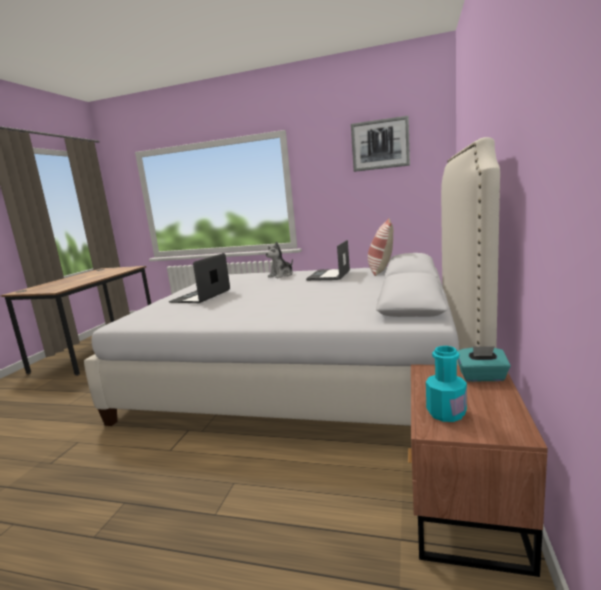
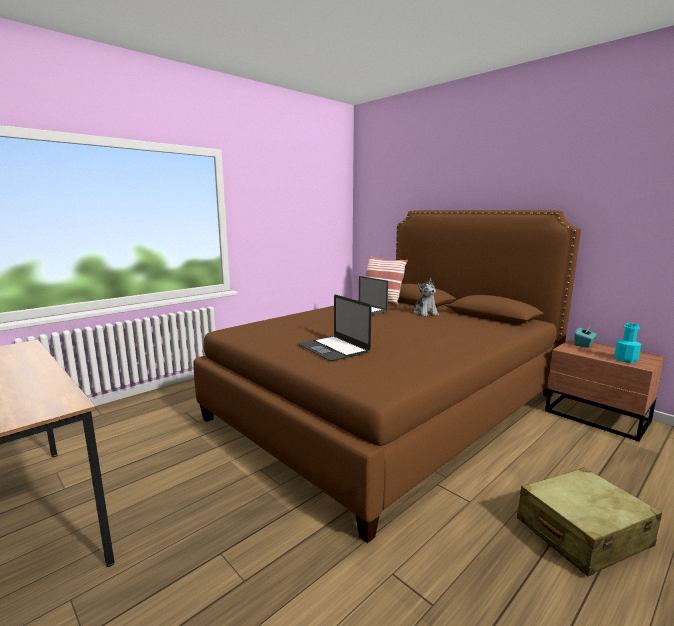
camera: 60 degrees left, 0 degrees up
(145, 520) = (582, 533): none -> beige suitcase
(281, 275) = (315, 317): plush toy -> plush toy (425, 313)
(306, 375) = (388, 406): white bed -> brown bed
(380, 144) = (307, 186): picture -> none

